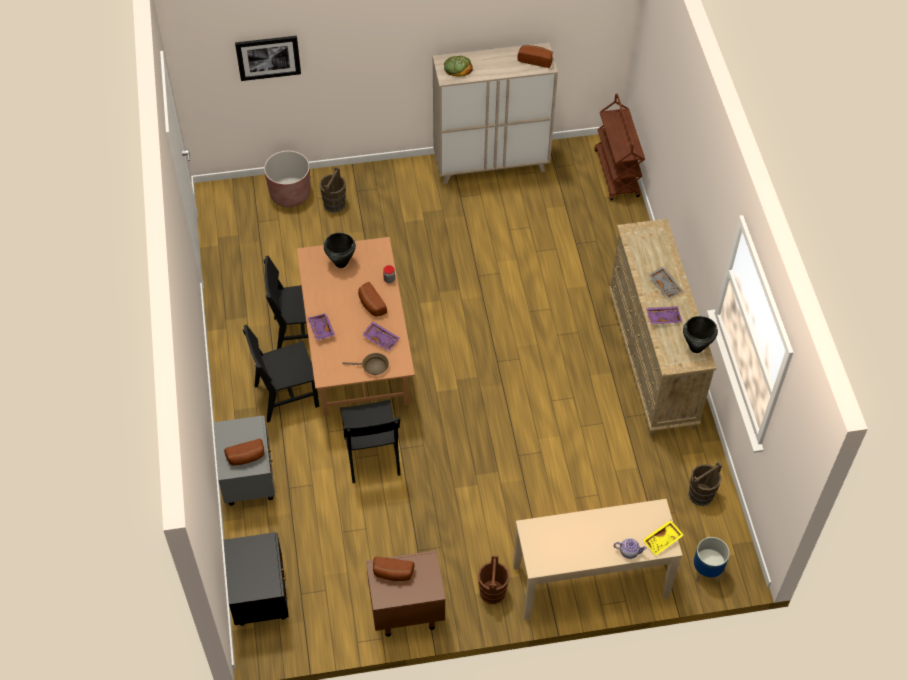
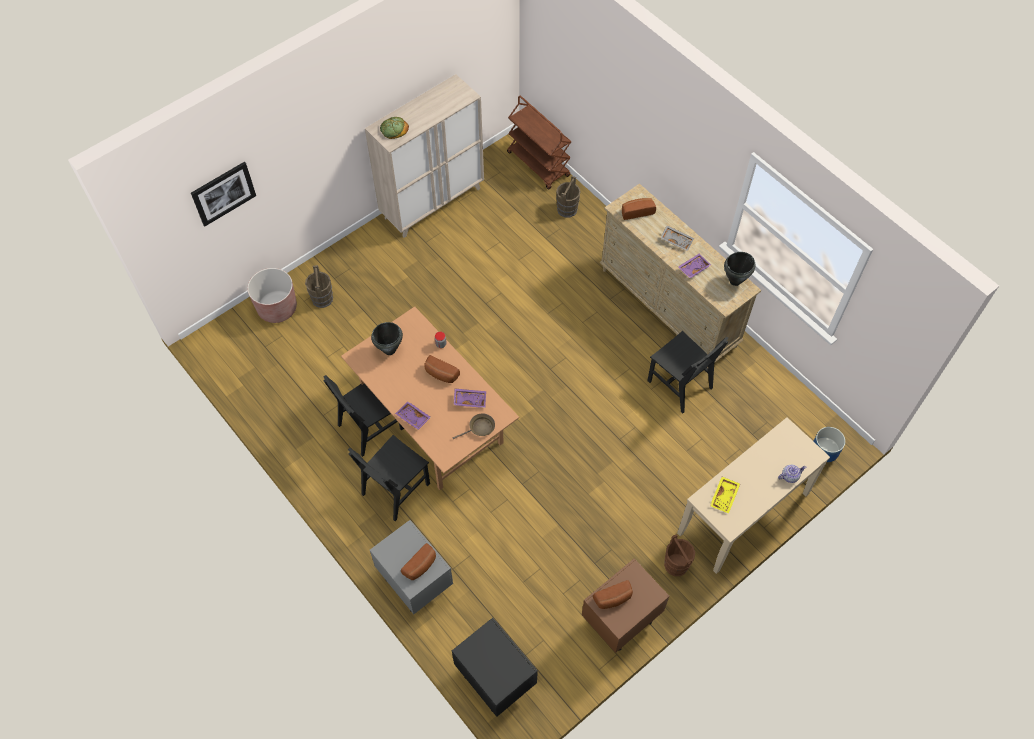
camera: 30 degrees left, 5 degrees up
(371, 455) = (503, 503): black chair -> black chair (679, 384)
(535, 60) = (455, 94): bread -> bread (636, 211)
(662, 540) = (808, 453): yellow tray -> yellow tray (725, 497)
(701, 494) = (776, 397): brown bucket -> brown bucket (567, 209)

